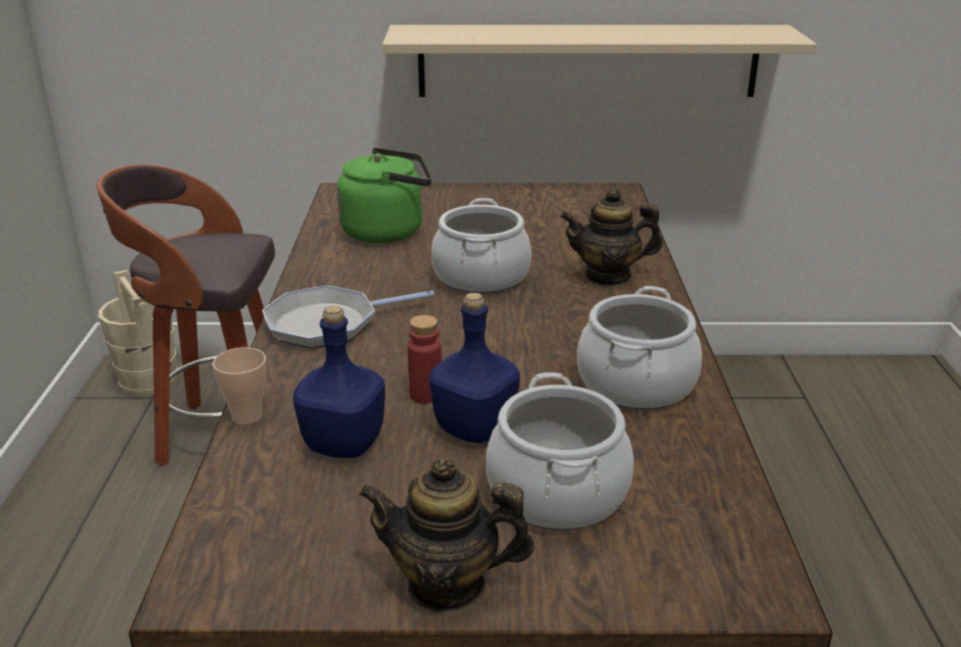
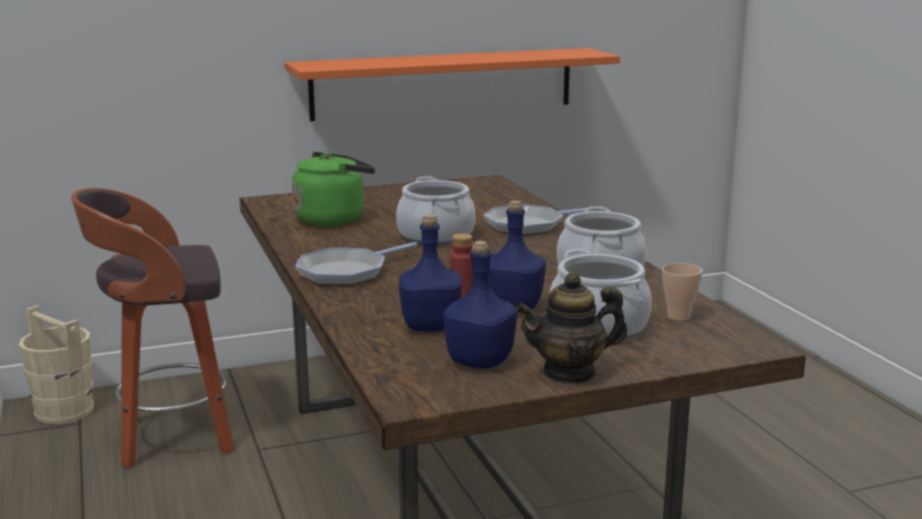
camera: 20 degrees left, 10 degrees down
(247, 416) = (342, 324): cup -> cup (678, 317)
(350, 528) = (480, 361): none -> blue bottle
(588, 61) = (444, 83): beige shelf -> orange shelf
(608, 276) = (528, 225): teapot -> frying pan

